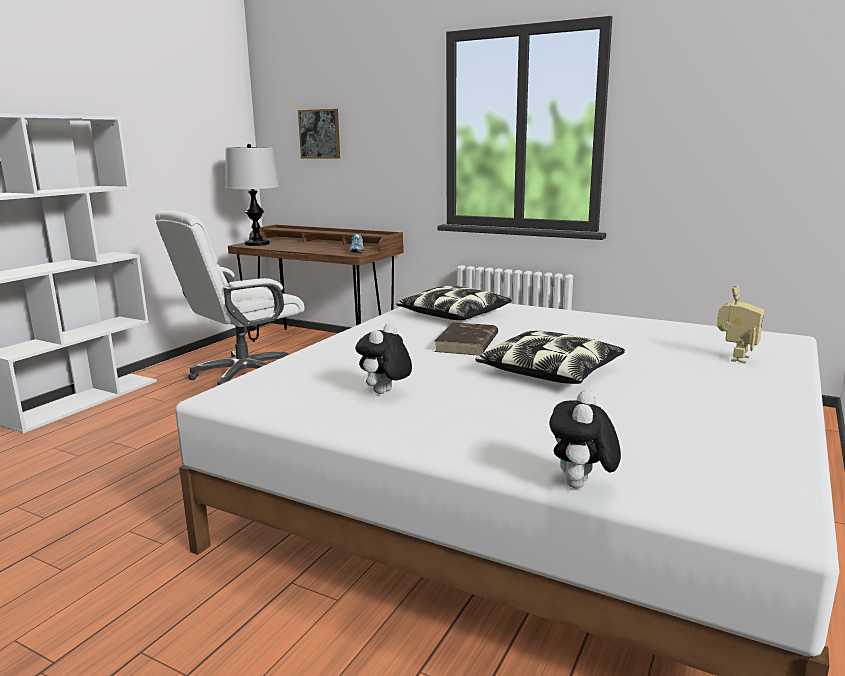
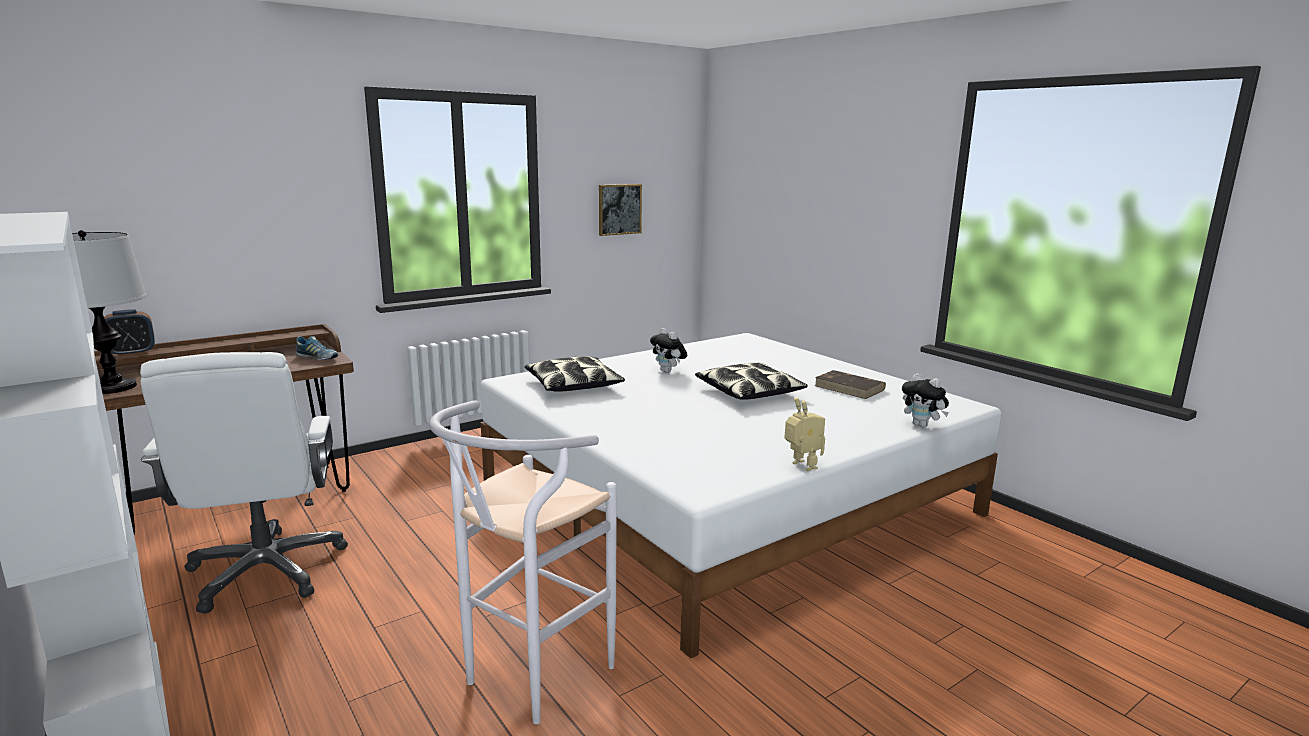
camera: 65 degrees left, 0 degrees up
(142, 489) = (528, 680): none -> white stool
(292, 229) = (132, 353): none -> alarm clock
(320, 134) = (159, 206): picture -> picture (619, 209)
(385, 393) = (748, 439): plush toy -> plush toy (668, 371)
(467, 343) = (660, 397): brown book -> brown book (850, 388)
(734, 358) = (769, 354): toy robot -> toy robot (801, 466)

